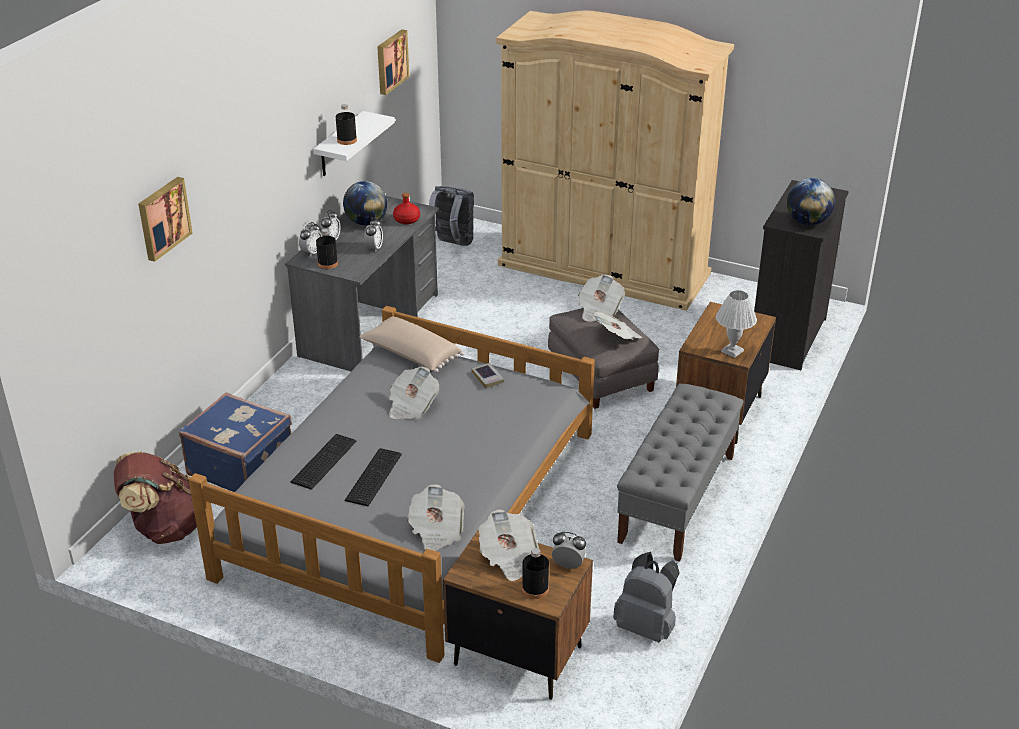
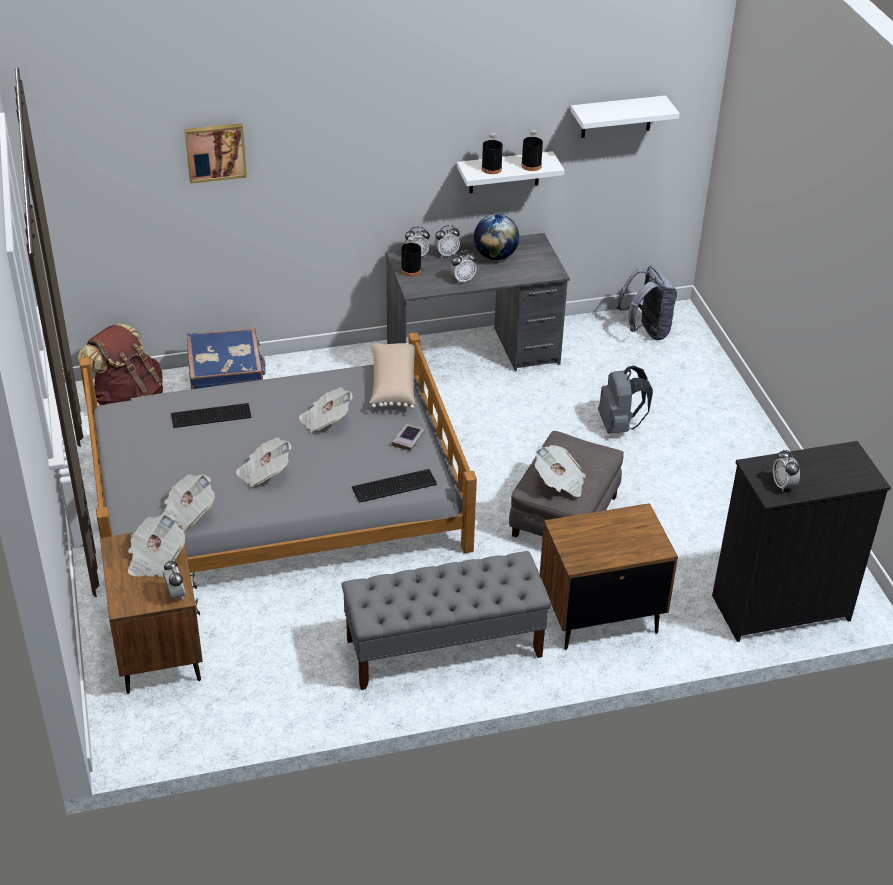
camera: 50 degrees right, 5 degrees up
(372, 477) = (216, 448): keyboard -> keyboard (393, 485)
(391, 61) = (616, 117): picture -> white shelf
(407, 220) = (527, 273): red bottle -> none
(535, 589) = (131, 591): black bottle -> black bottle (531, 165)
(599, 310) = (588, 451): newspaper -> newspaper (264, 473)
(603, 269) = (731, 435): beige wardrobe -> none
(646, 626) = (259, 708): grey backpack -> grey backpack (619, 425)
(732, 351) = (582, 553): white table lamp -> none
(807, 222) = (783, 485): globe -> alarm clock

